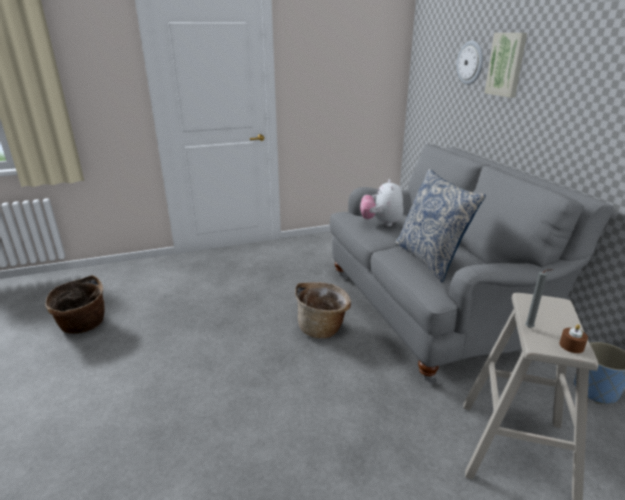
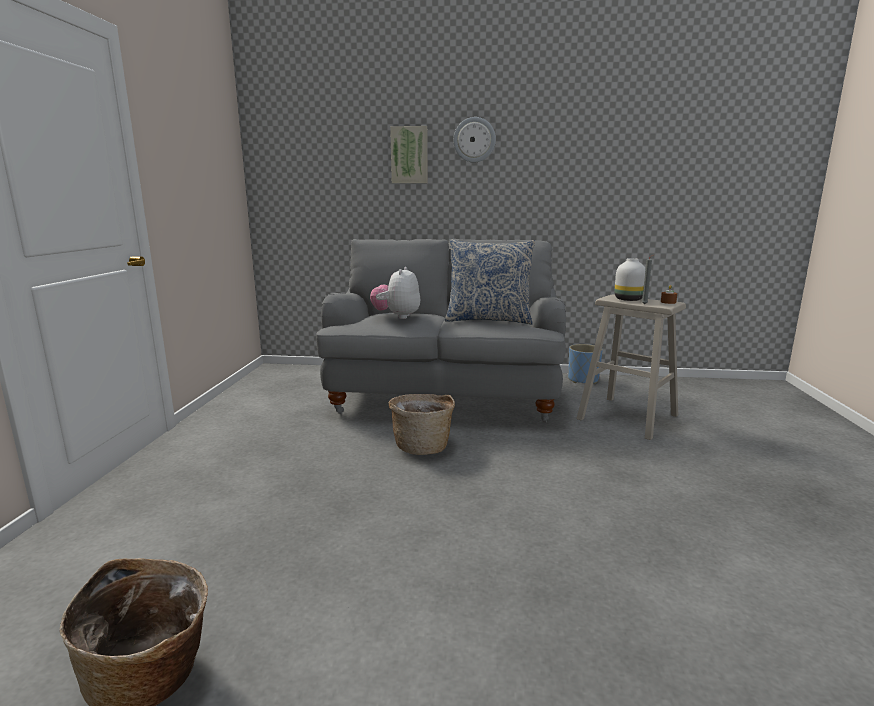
camera: 65 degrees left, 10 degrees down
(381, 223) = (397, 316): plush toy -> plush toy turned 75 degrees clockwise
(470, 63) = (358, 156): wall clock -> wall clock (474, 140)
(542, 313) = (628, 299): none -> white vase

